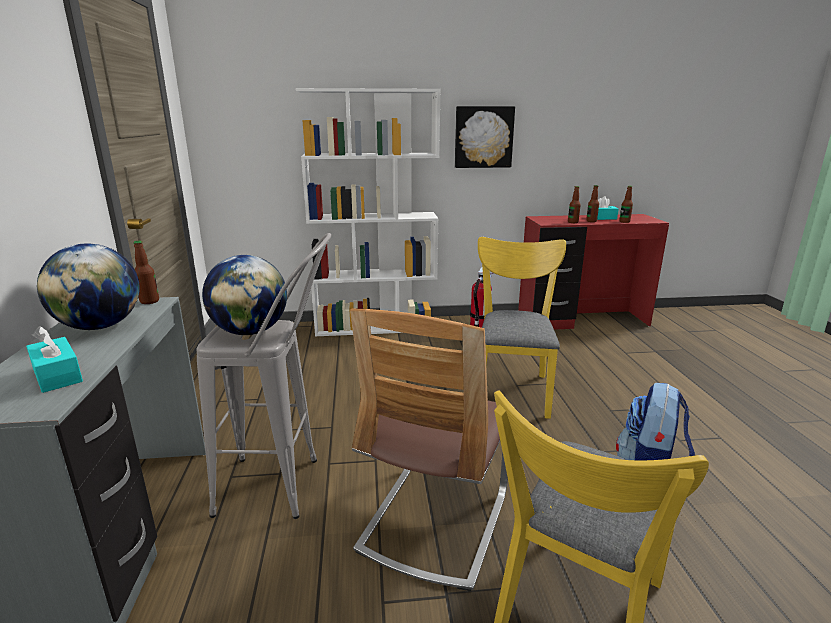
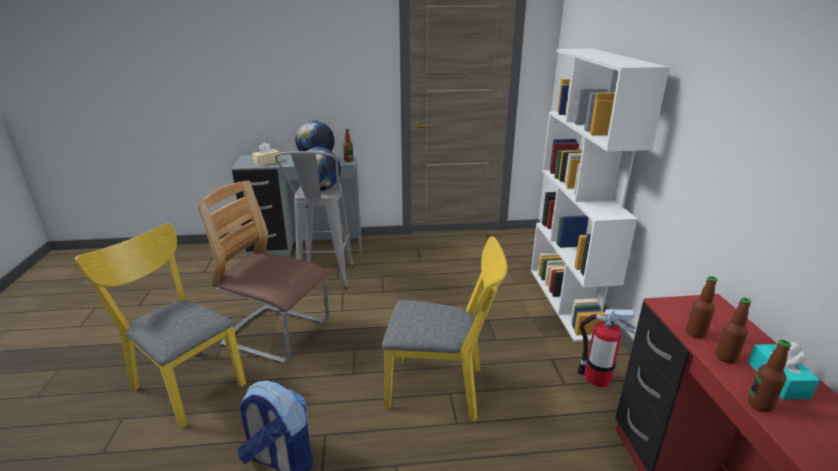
camera: 90 degrees right, 5 degrees up
(57, 375) = (267, 162): turquoise tissue box -> beige tissue box
(483, 137) = (708, 147): picture -> none

